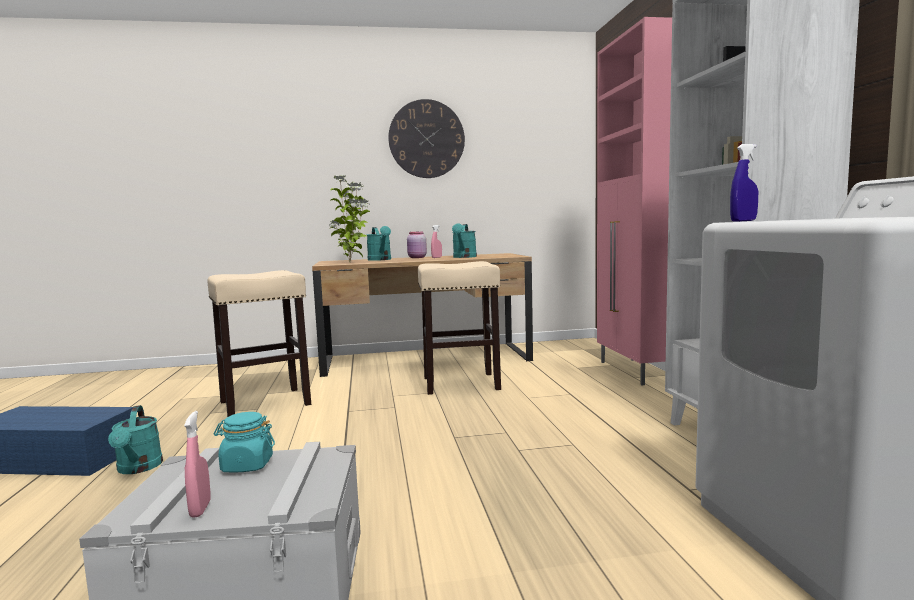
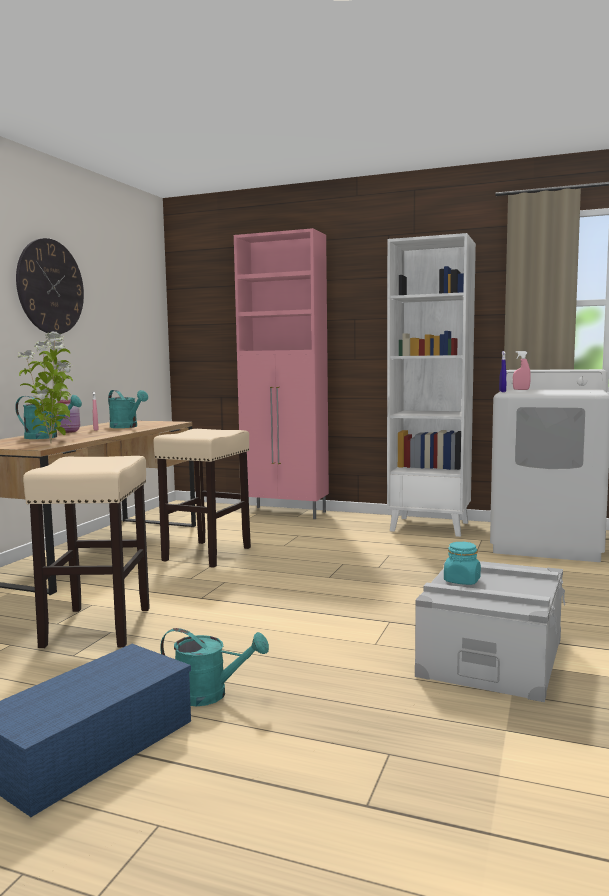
camera: 60 degrees left, 0 degrees up
(200, 509) = (526, 592): pink spray bottle -> pink spray bottle (521, 389)

